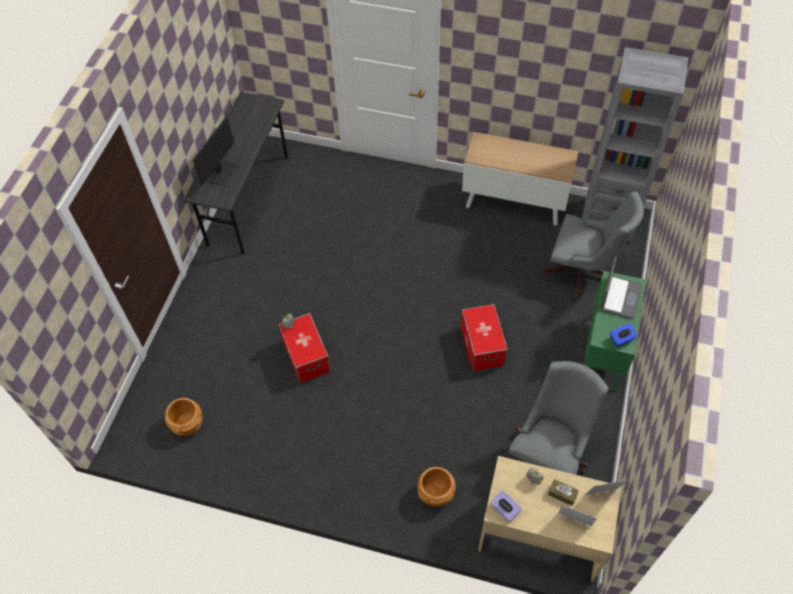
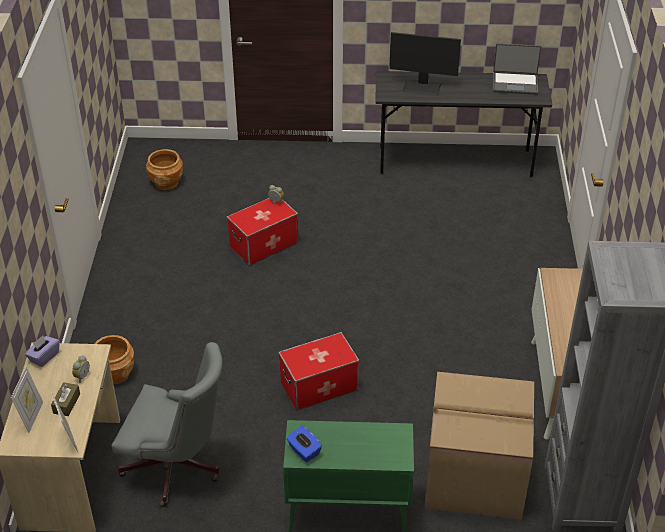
camera: 75 degrees right, 15 degrees down
(582, 272) = (473, 476): grey office chair -> cardboard box
(619, 297) = (372, 444): laptop -> laptop (515, 83)

